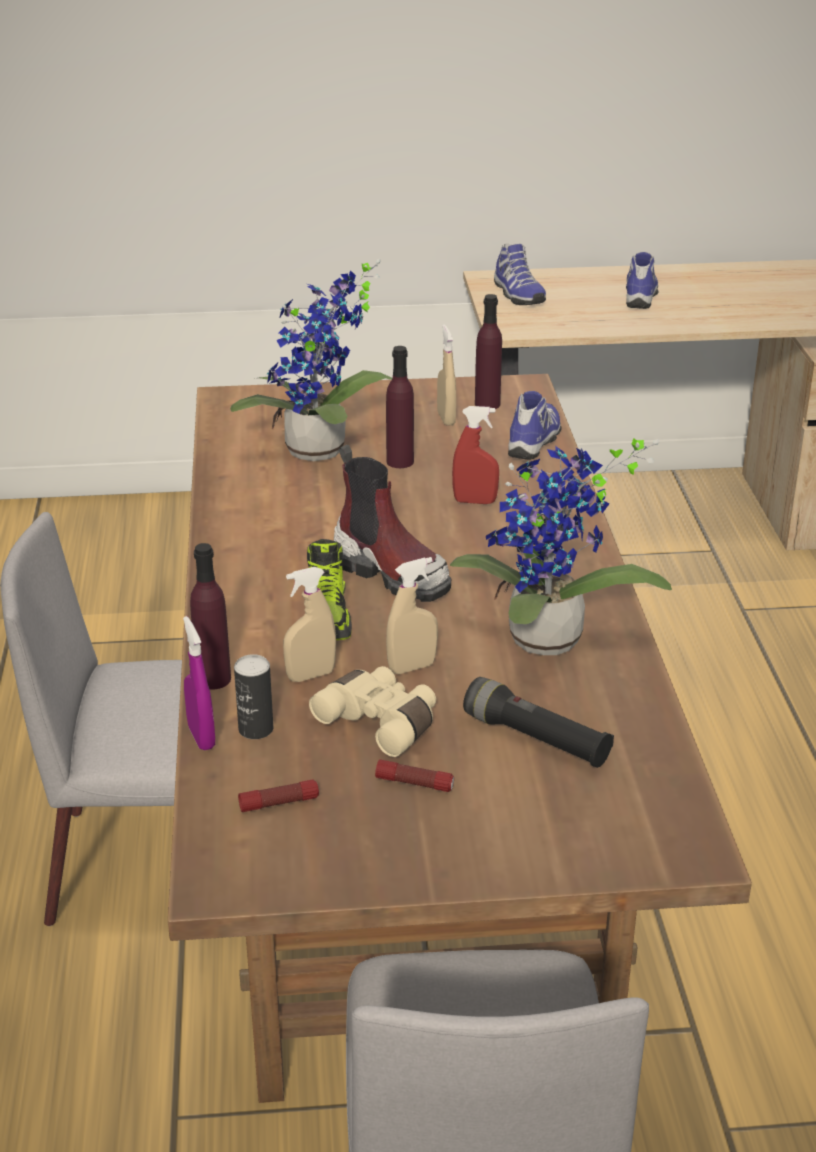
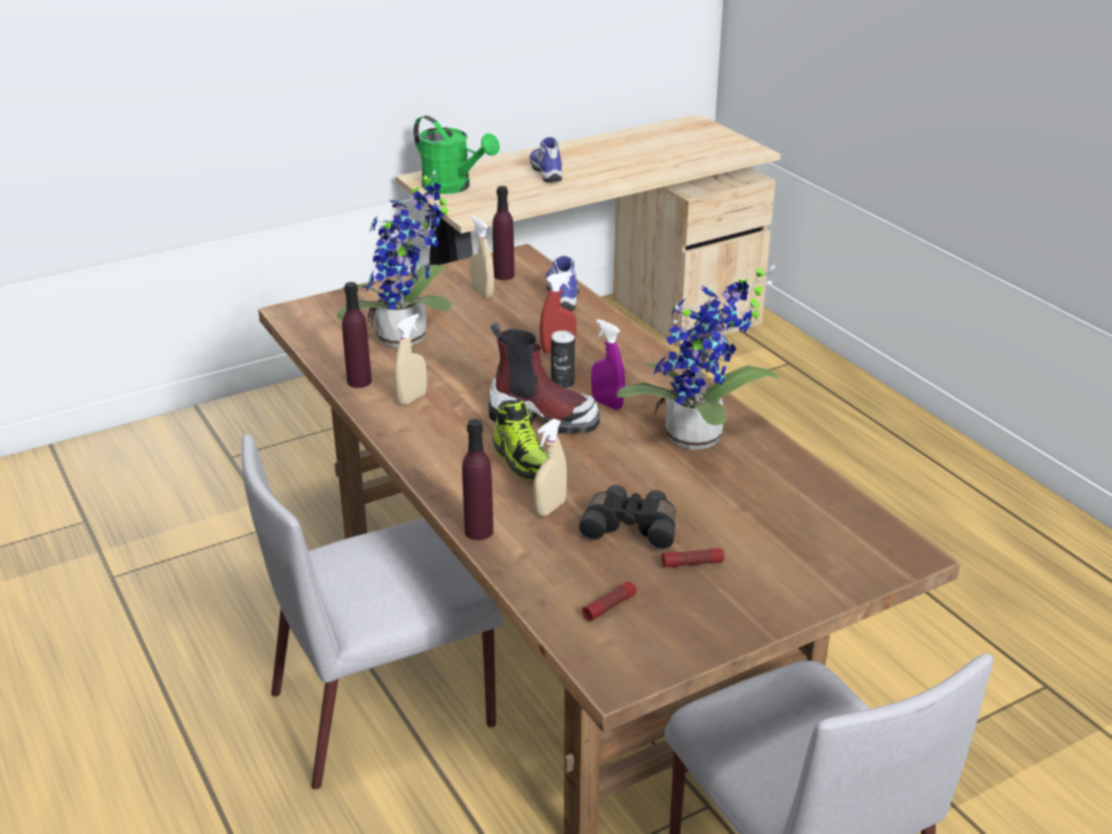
camera: 25 degrees left, 0 degrees up
(201, 737) = (508, 576): purple spray bottle -> purple spray bottle (607, 404)
(256, 729) = (544, 559): can -> can (562, 383)
(381, 721) = (631, 527): beige binoculars -> black binoculars
(400, 461) = (476, 333): purple bottle -> purple bottle (359, 381)
(412, 667) = (618, 482): beige spray bottle -> beige spray bottle (412, 398)
(517, 294) = (453, 187): shoe -> green watering can
(536, 739) = (747, 509): black flashlight -> none

